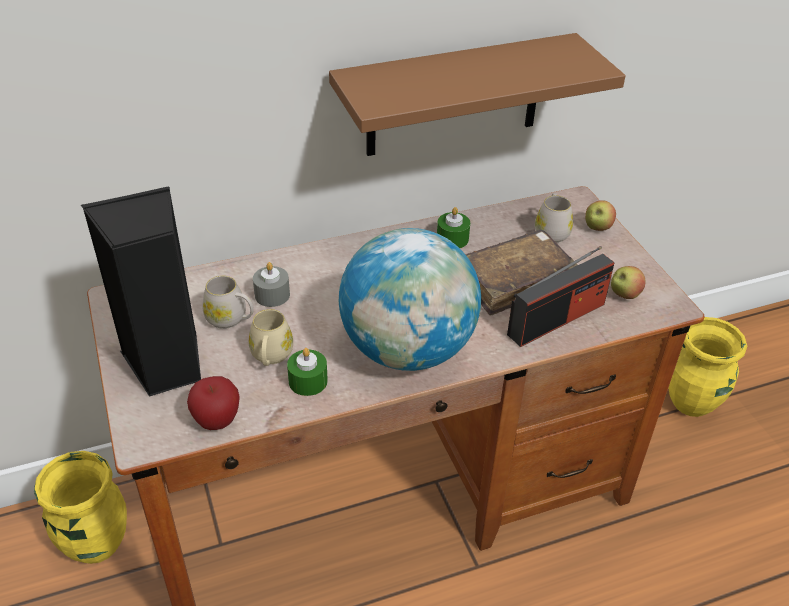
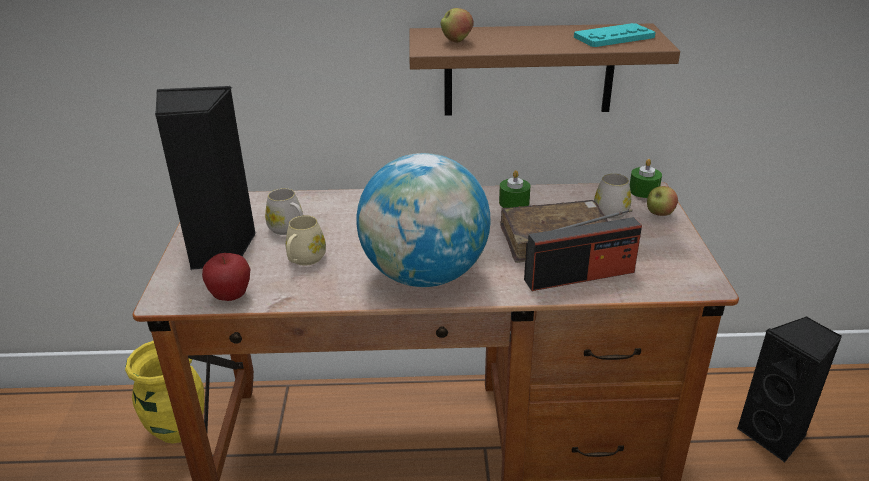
camera: 20 degrees right, 10 degrees down
(272, 295) = (333, 218): grey candle -> none
(308, 381) = (323, 282): green candle -> green candle (643, 191)
(552, 61) = (614, 37): none -> turquoise game controller
(624, 294) = (659, 268): apple -> apple (457, 41)
(692, 402) = (775, 435): yellow vase -> black speaker

